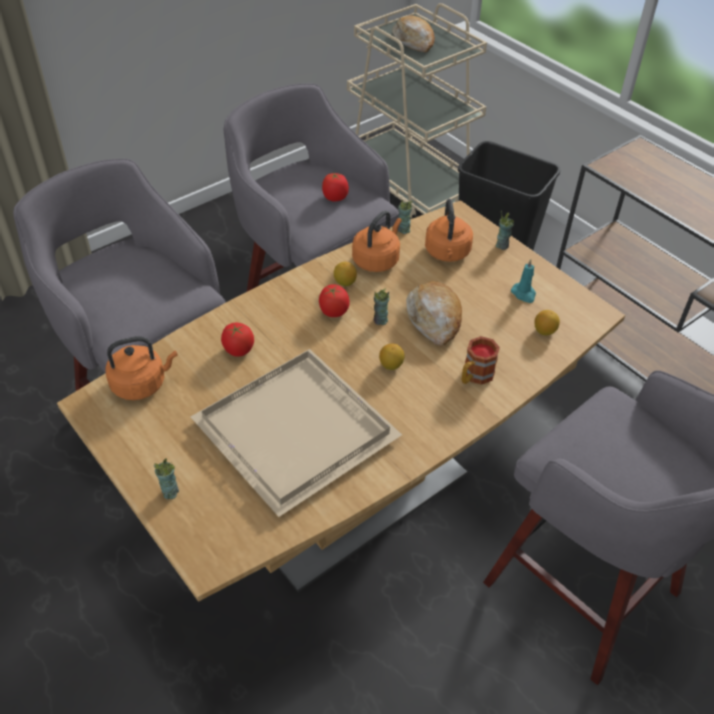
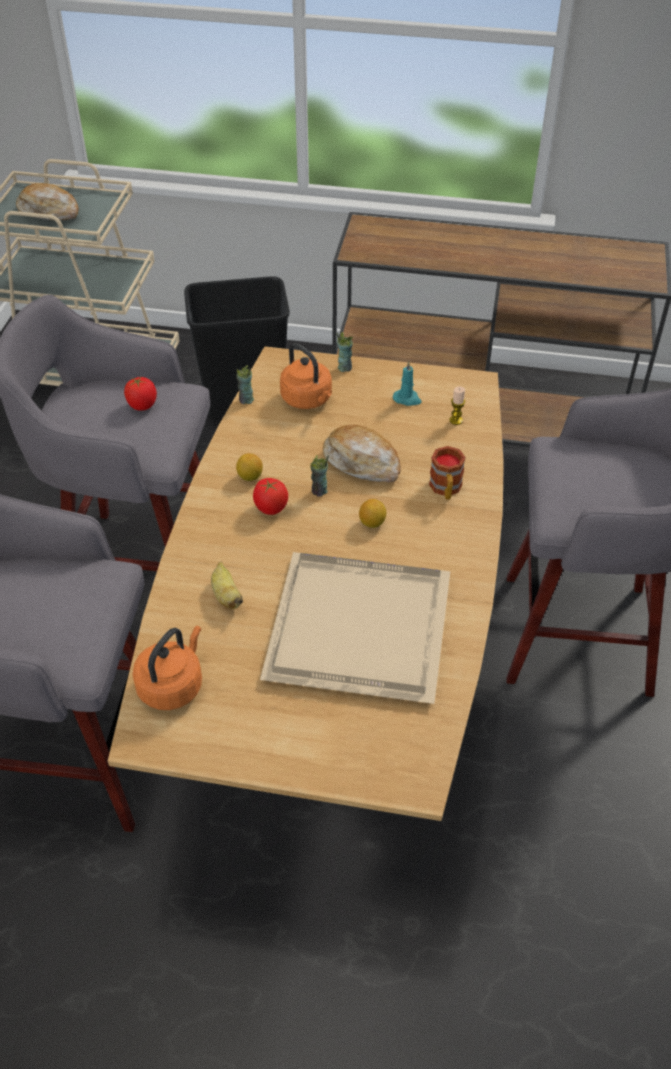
camera: 40 degrees left, 0 degrees up
(170, 492) = (316, 755): cup -> none
(238, 350) = (226, 596): tomato -> banana
(377, 260) = (254, 440): orange kettle -> none
(544, 331) = (456, 420): lemon -> candle

